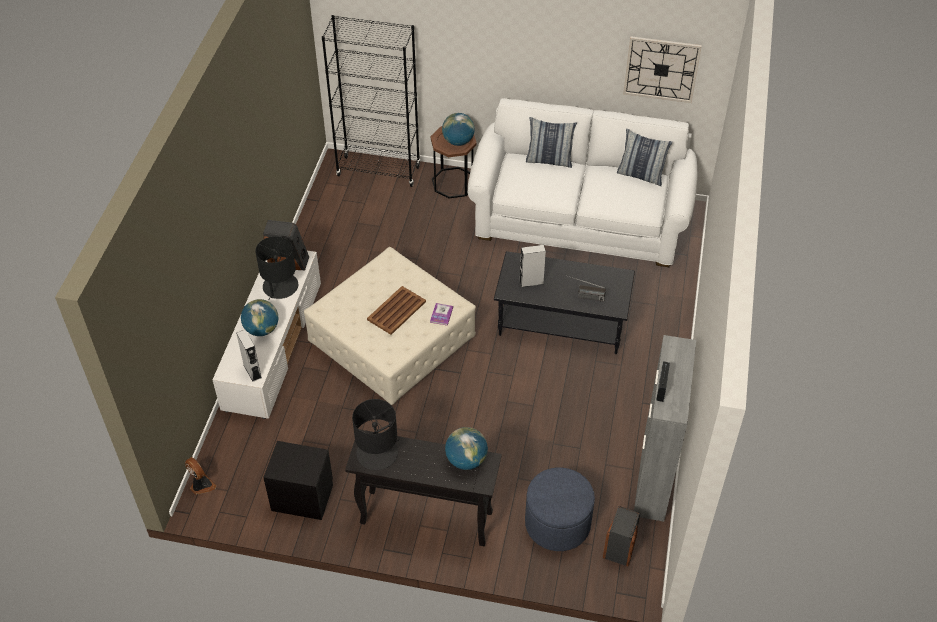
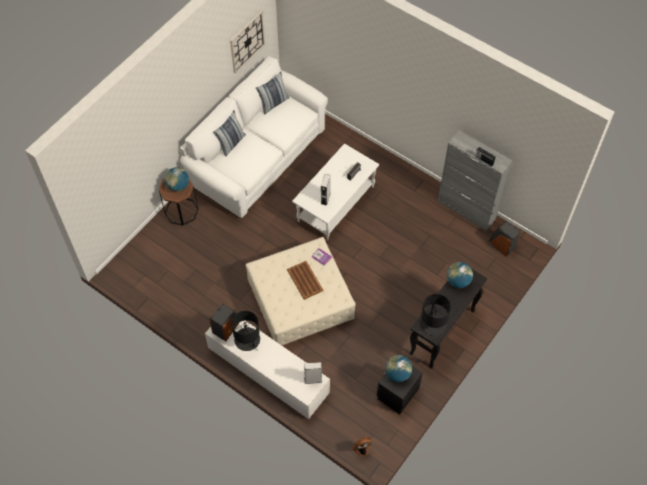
camera: 65 degrees left, 10 degrees up
(262, 329) = (280, 363): globe -> globe (397, 373)
(379, 171) = (142, 250): black bookcase -> none
(557, 523) = (475, 268): blue ottoman -> none
(562, 323) = (335, 203): black coffee table -> white coffee table

